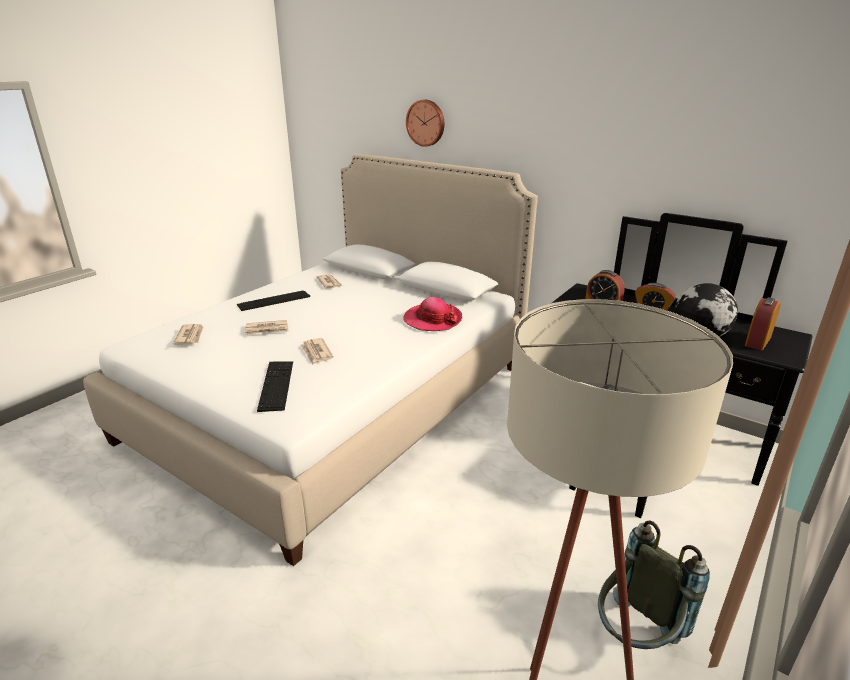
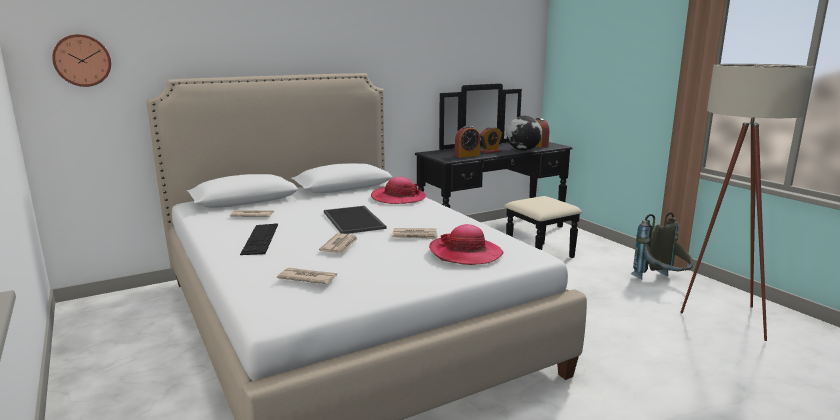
camera: 65 degrees left, 10 degrees down
(276, 385) = (465, 253): keyboard -> hat
(342, 319) = (355, 220): none -> tray
(426, 123) = (255, 39): wall clock -> wall clock (82, 60)

